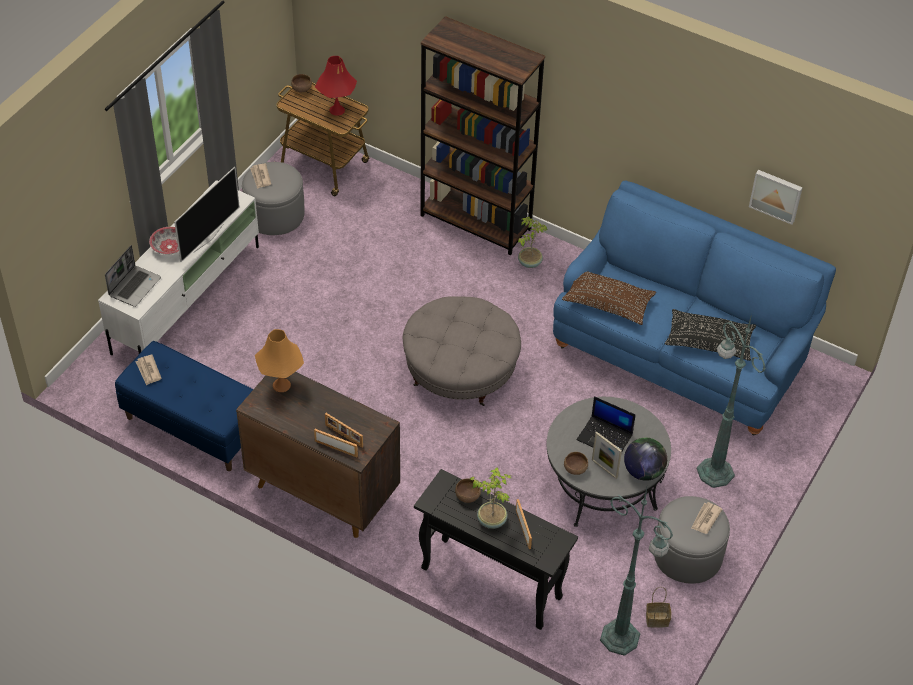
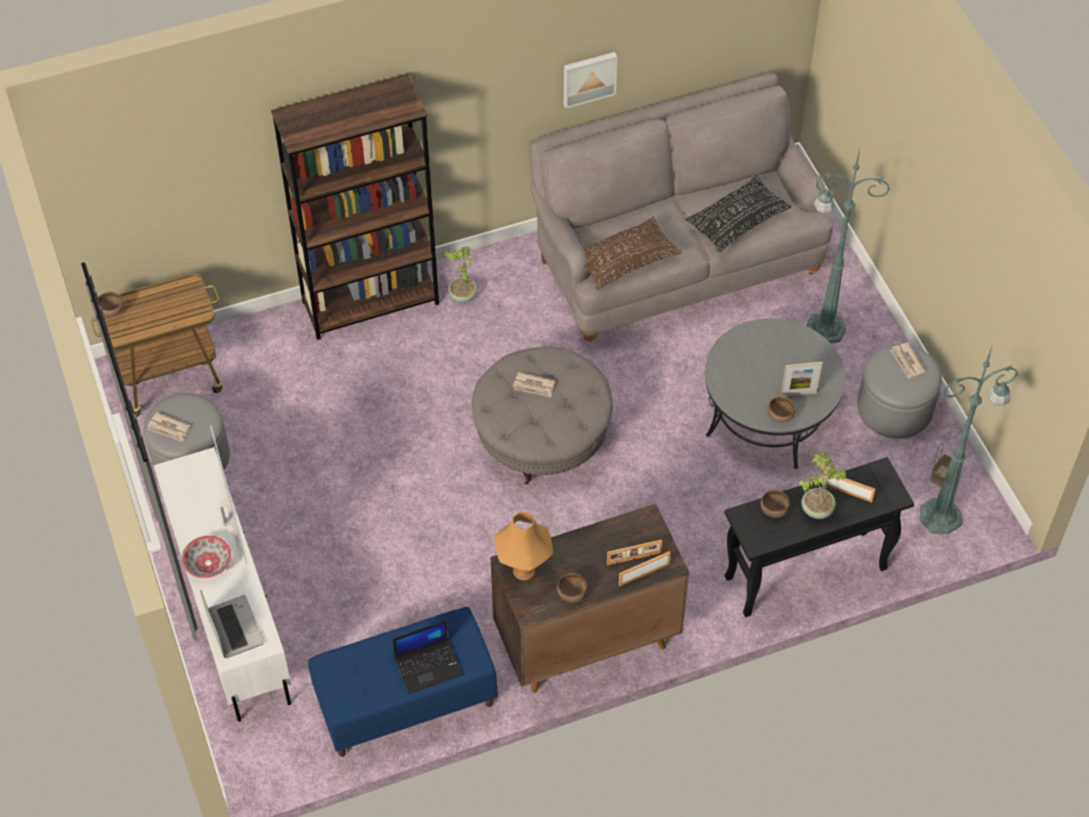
camera: 50 degrees left, 5 degrees up
(148, 371) = (347, 687): newspaper -> newspaper (534, 386)
(286, 419) = (572, 593): none -> brown bowl
(337, 110) = (173, 301): red table lamp -> none
(605, 437) = (764, 370): laptop -> laptop (429, 665)
(643, 471) = (825, 368): globe -> none
(681, 353) = (675, 259): blue sofa -> grey sofa
(776, 195) = (695, 46): picture -> picture (589, 78)

